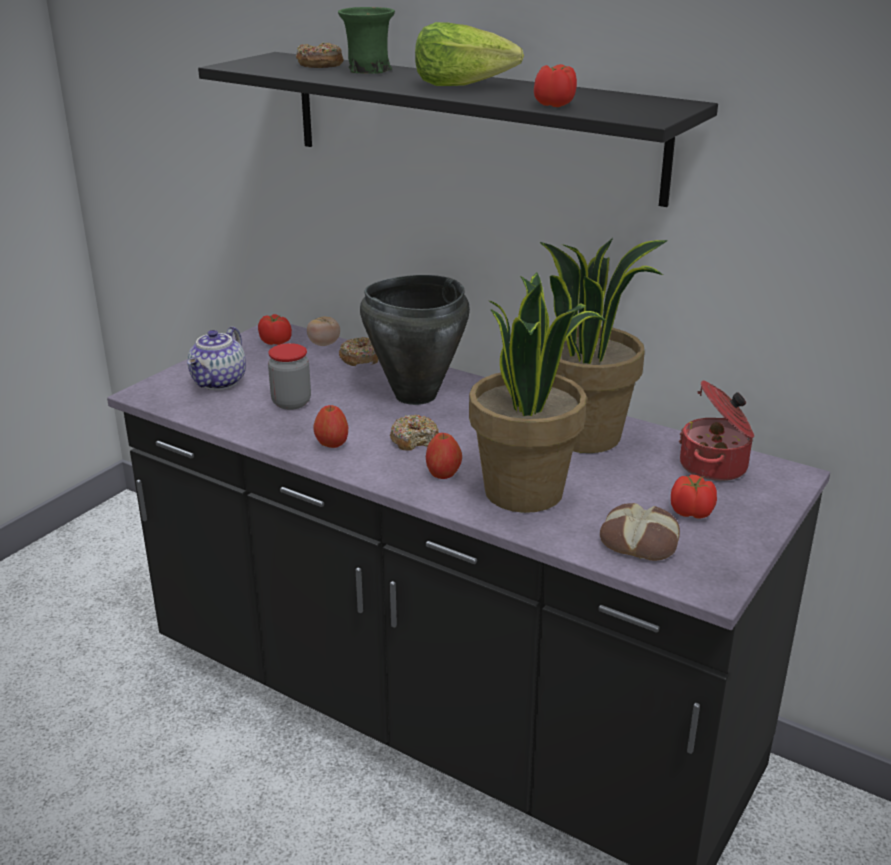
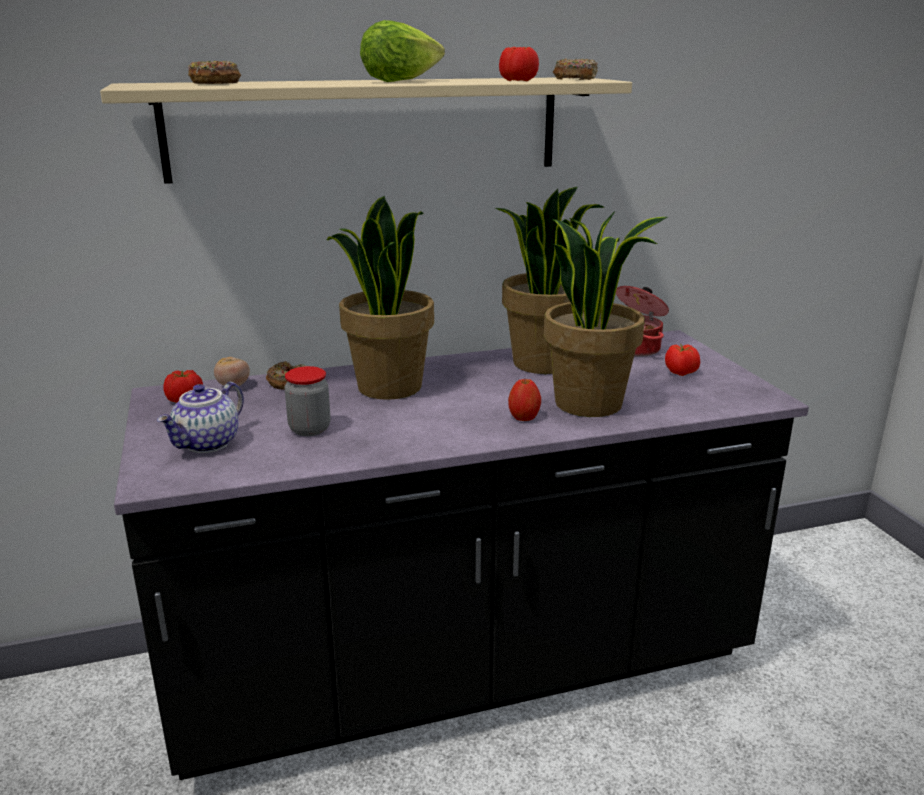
camera: 50 degrees left, 5 degrees down
(220, 382) = (208, 444): teapot -> teapot turned 60 degrees clockwise
(332, 444) = (411, 438): apple -> none
(368, 70) = (280, 82): green mug -> none
(414, 395) = (388, 386): black cooking pot -> potted plant
(414, 440) = (457, 409): donut -> donut (575, 79)
(470, 124) = (367, 128): black shelf -> beige shelf
(640, 540) = (695, 395): bread -> none

